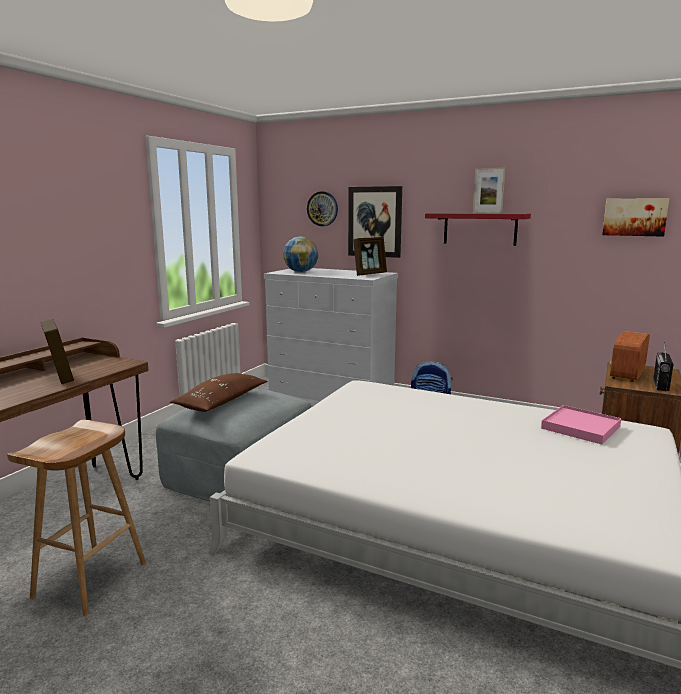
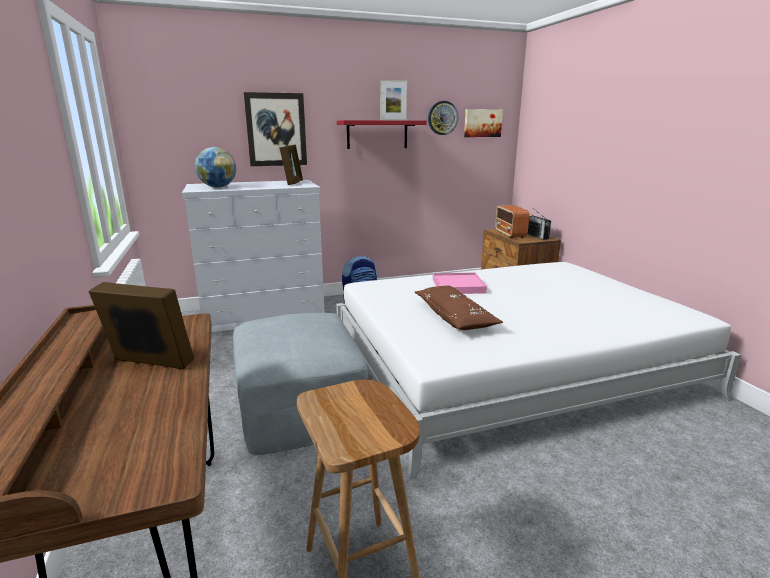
camera: 45 degrees left, 5 degrees up
(221, 402) = (282, 337): brown pillow -> brown pillow (455, 317)
(322, 209) = (211, 116): wall clock -> wall clock (442, 118)
(580, 427) = (540, 272): pink tray -> pink tray (458, 286)

